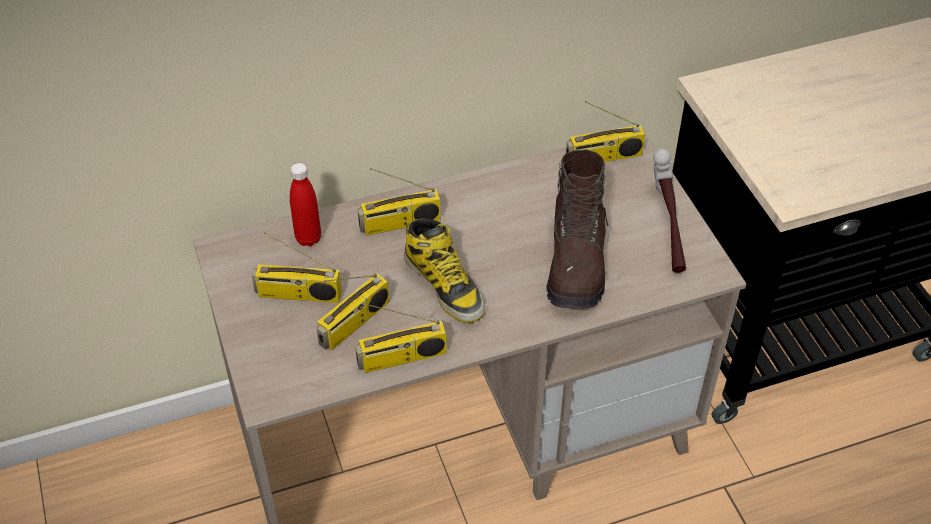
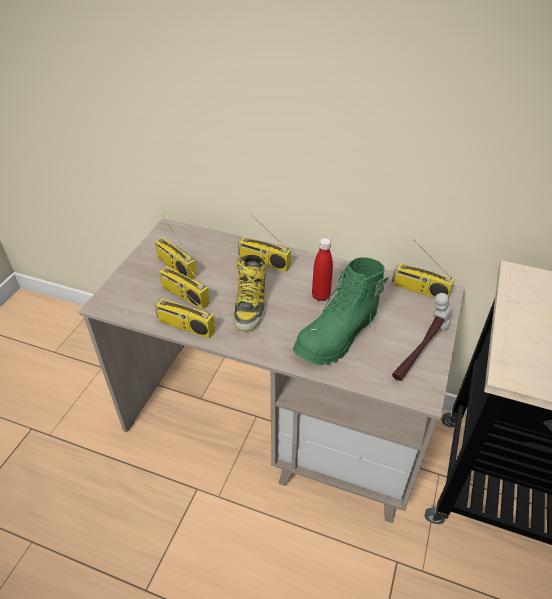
camera: 40 degrees right, 5 degrees down
(308, 238) = (211, 244): red bottle -> red bottle (320, 296)
(354, 323) = (184, 295): radio -> radio turned 45 degrees clockwise
(576, 262) = (338, 336): brown boot -> green boot

